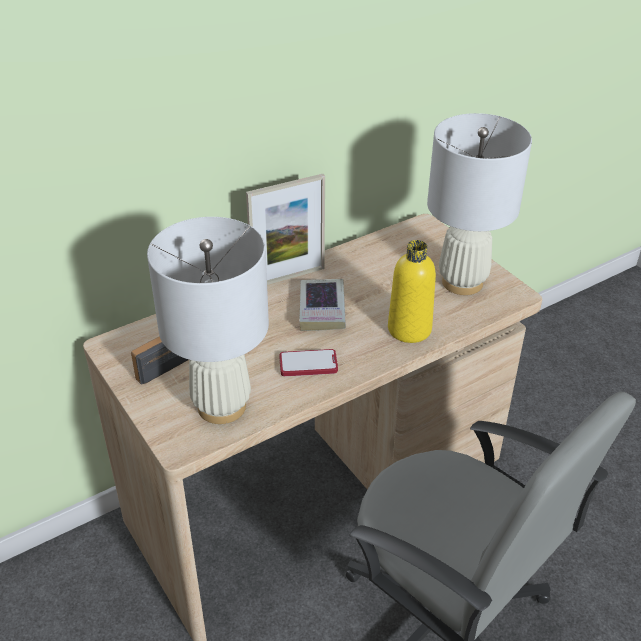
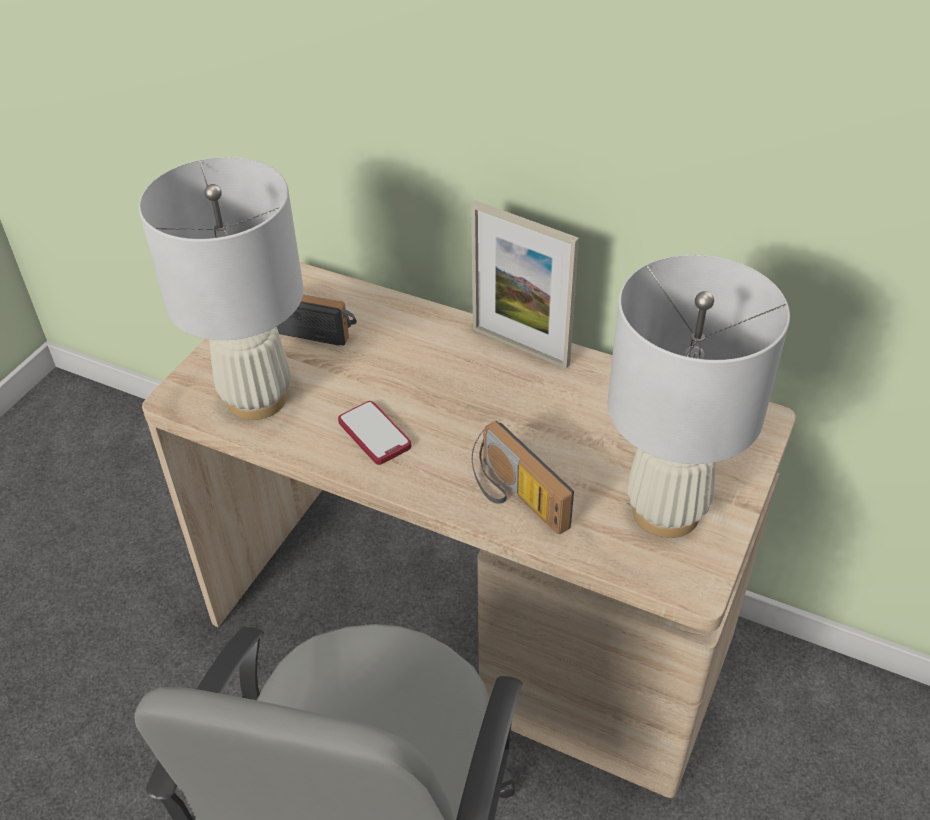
camera: 60 degrees right, 5 degrees up
(322, 309) = (485, 401): book -> none
(409, 329) = (514, 497): yellow bottle -> radio

